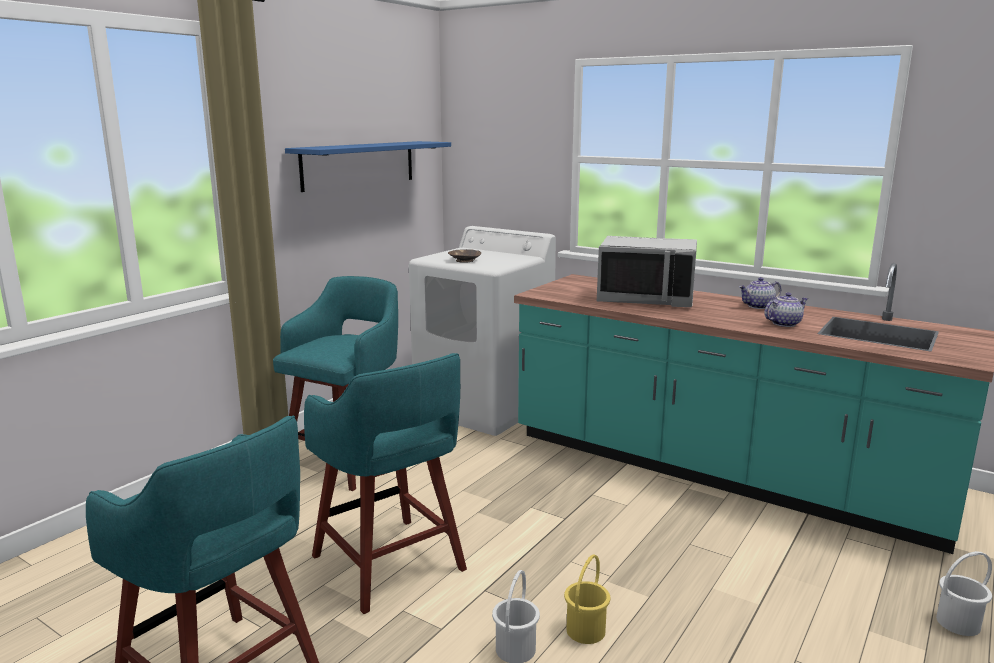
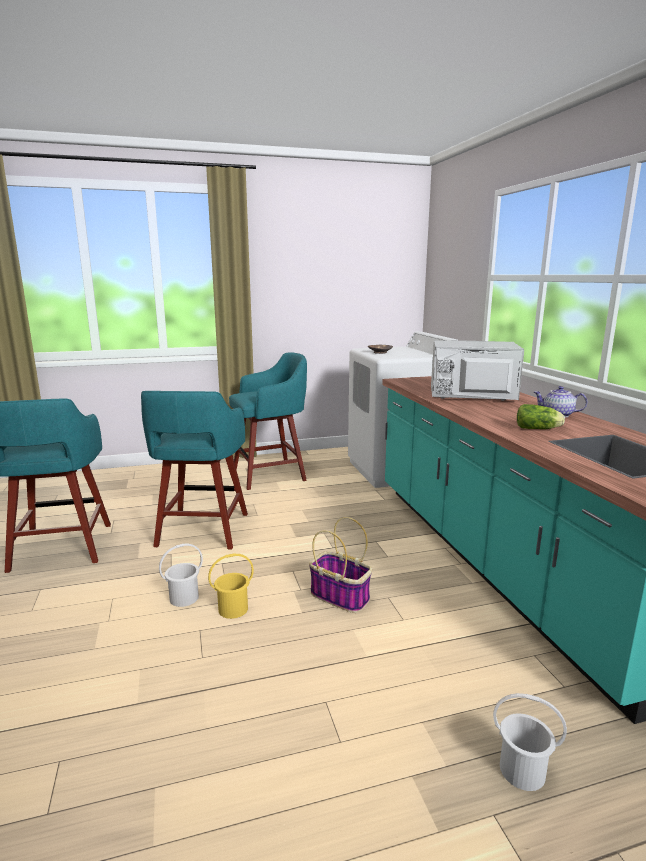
camera: 40 degrees right, 0 degrees up
(359, 165) = (339, 280): blue shelf -> none
(646, 299) = (471, 395): grey microwave -> grey microwave turned 135 degrees clockwise
(654, 563) = (341, 596): none -> basket
(784, 323) = (539, 429): teapot -> lettuce

